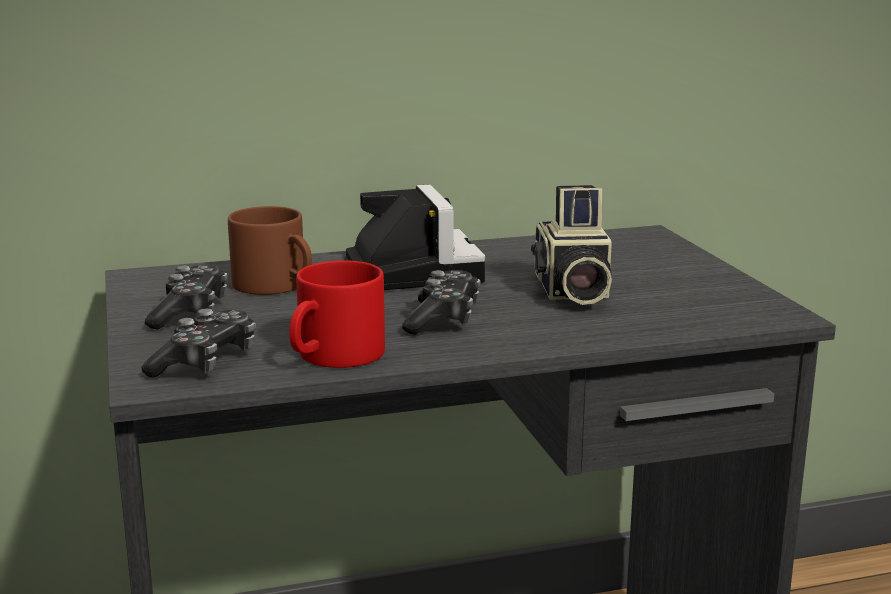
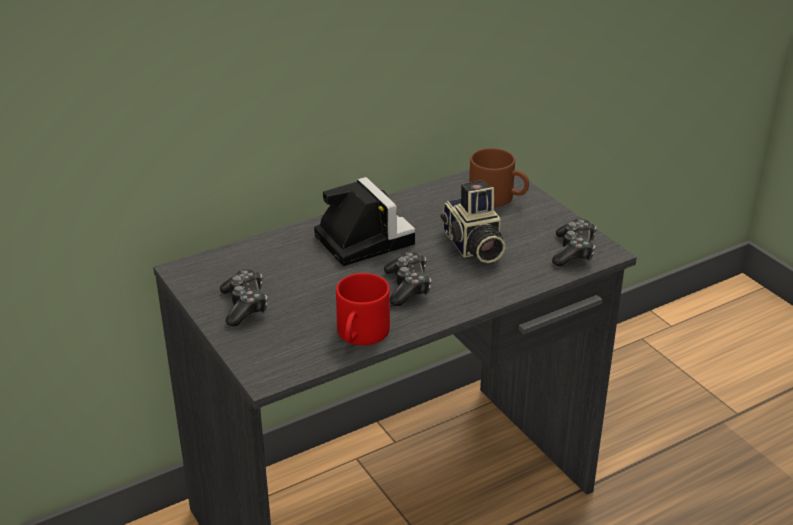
camera: 15 degrees left, 15 degrees up
(206, 362) = (286, 353): game controller -> game controller (573, 251)
(278, 286) = (284, 268): brown mug -> brown mug (498, 197)

